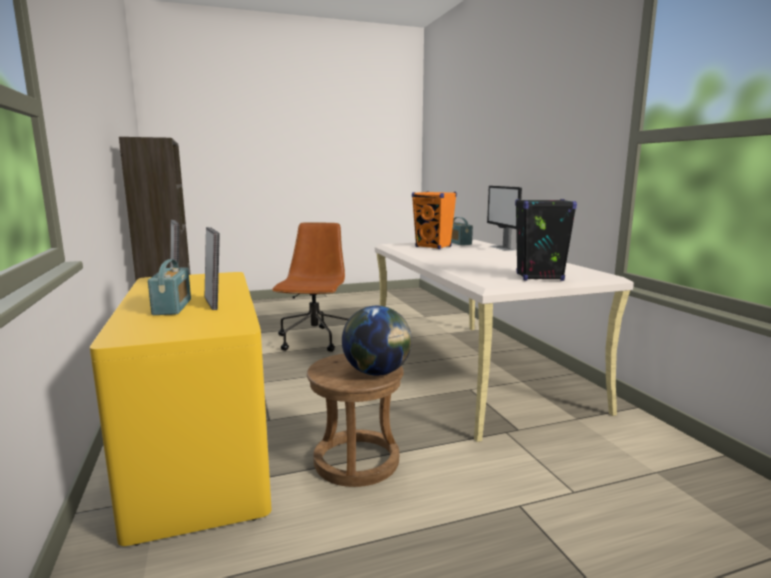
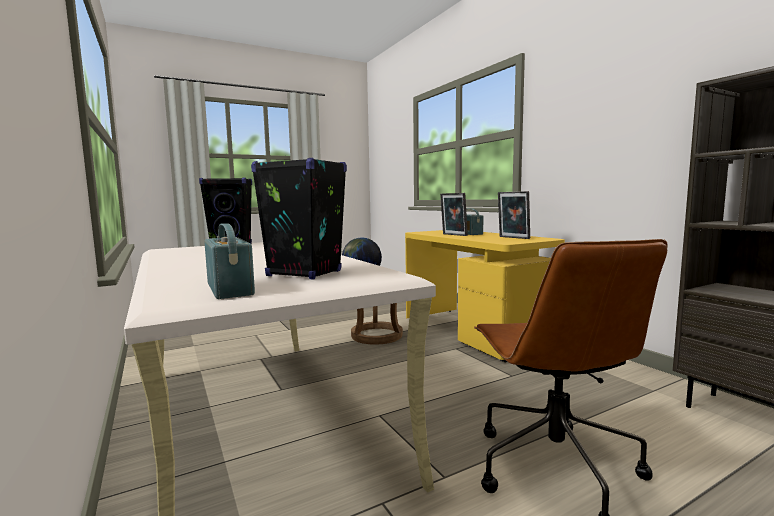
camera: 170 degrees right, 5 degrees down
(433, 247) = (304, 274): orange speaker -> black speaker
(502, 248) = (163, 277): monitor -> none

